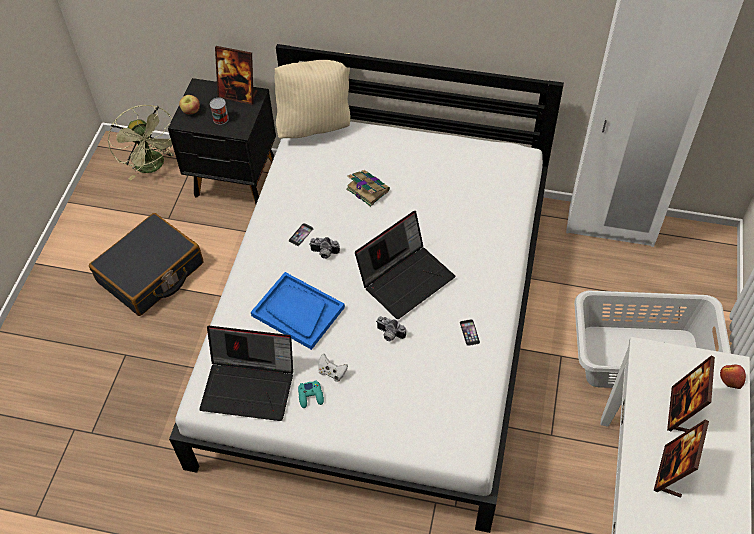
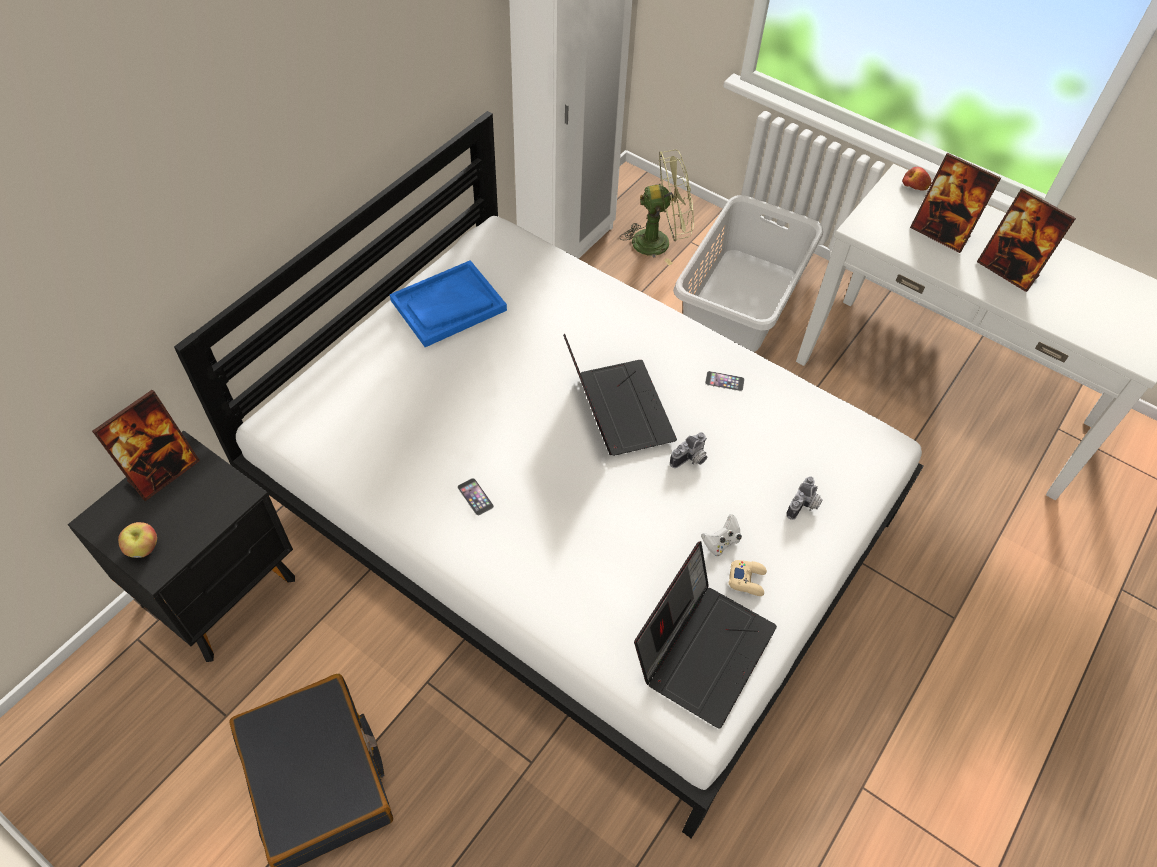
camera: 70 degrees left, 0 degrees up
(153, 166) = (100, 705): green fan -> green fan (659, 241)
(221, 118) = (194, 512): can -> none
(297, 311) = (606, 547): blue tray -> blue tray (448, 306)
(311, 396) = (747, 579): turquoise game controller -> beige game controller
(316, 125) = (287, 408): beige pillow -> none
(324, 253) = (525, 481): camera -> camera (804, 506)
(367, 189) = (445, 395): book -> none

